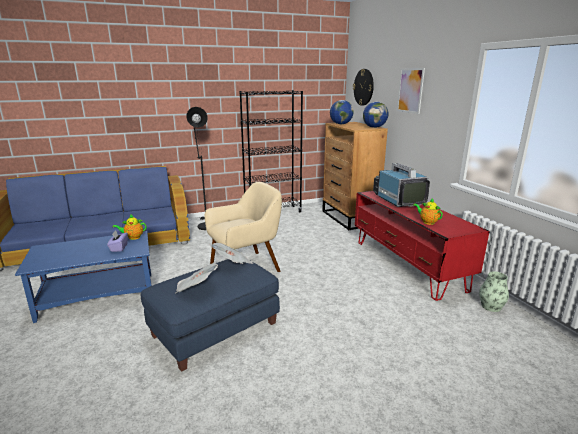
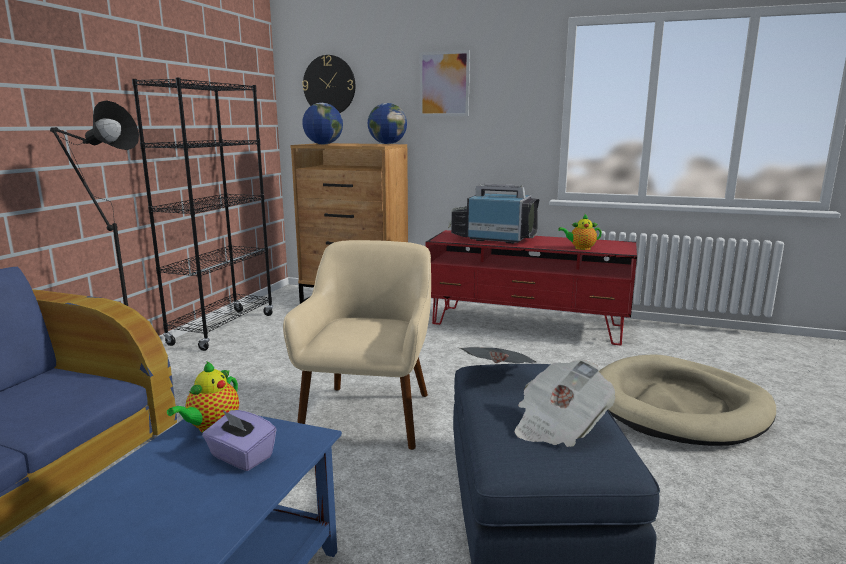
camera: 50 degrees left, 5 degrees down
(377, 342) = (678, 406): none -> beige dog bed
(490, 306) = (657, 330): vase -> none

